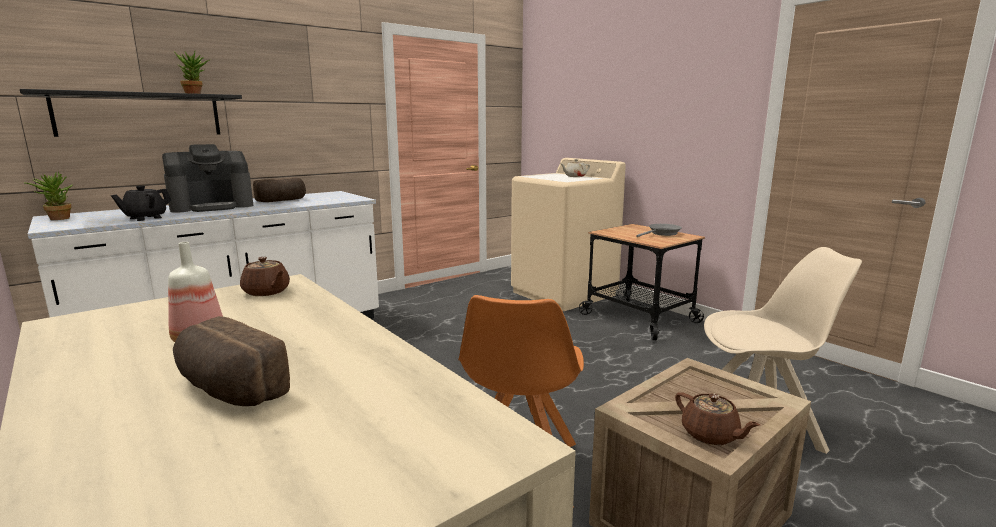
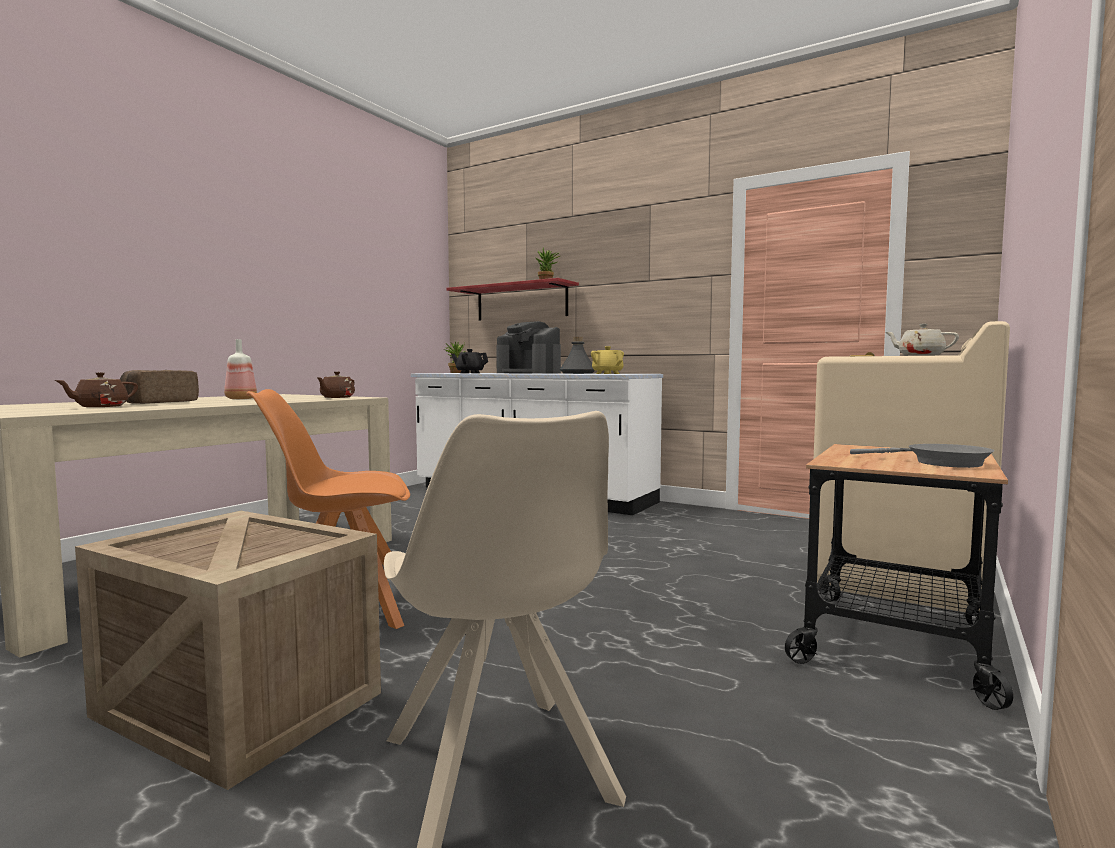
camera: 70 degrees right, 10 degrees down
(140, 115) = (521, 302): black shelf -> red shelf
(281, 200) = (577, 373): bread -> grey bottle
(336, 199) = (607, 373): none -> yellow teapot
(711, 435) = (165, 545): brown teapot -> brown teapot (100, 406)

